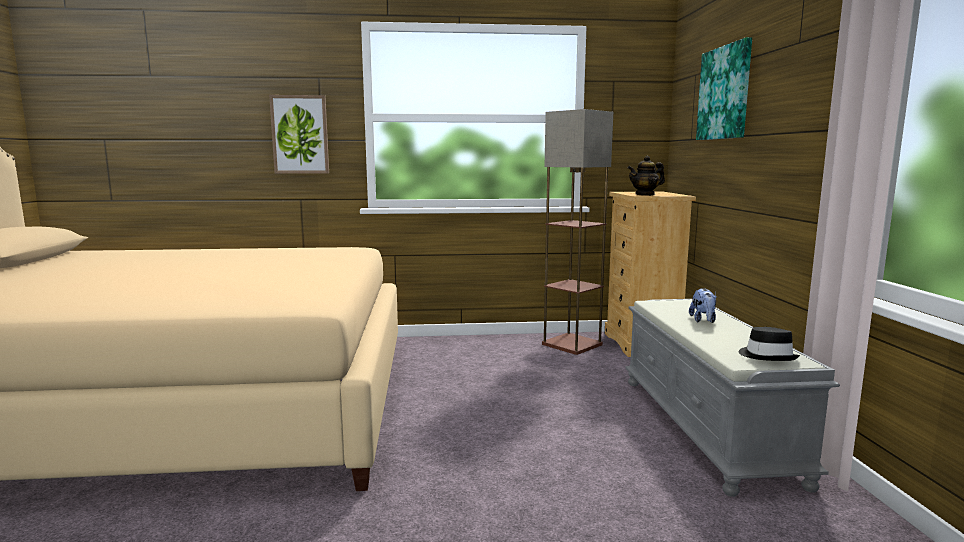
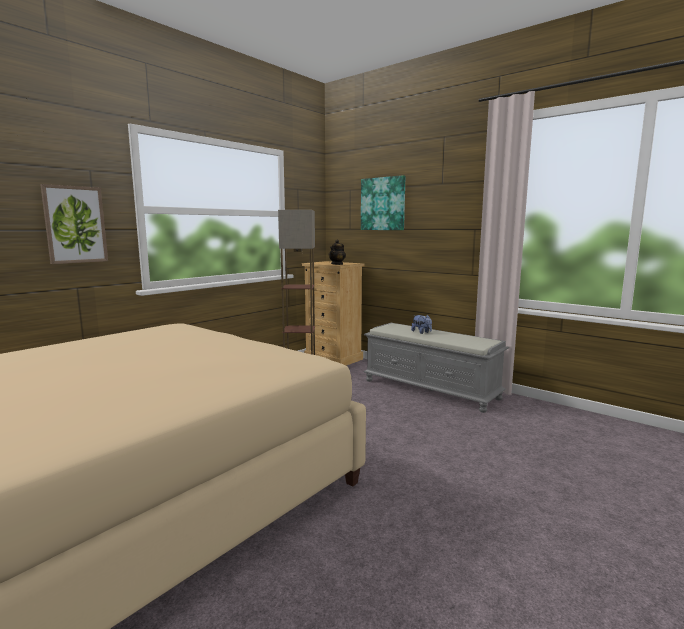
camera: 45 degrees left, 0 degrees up
(767, 356) = (479, 341): black hat -> none

